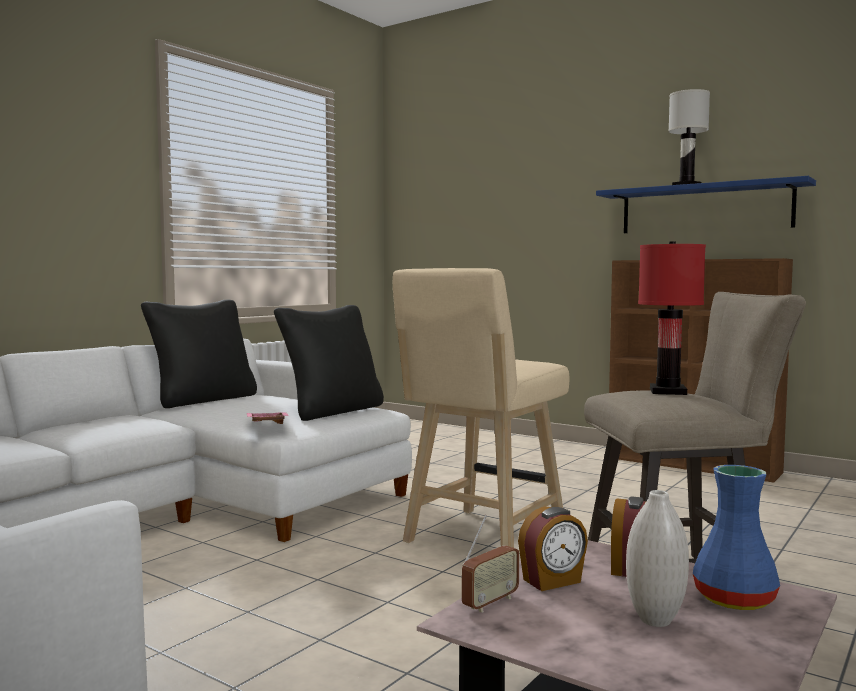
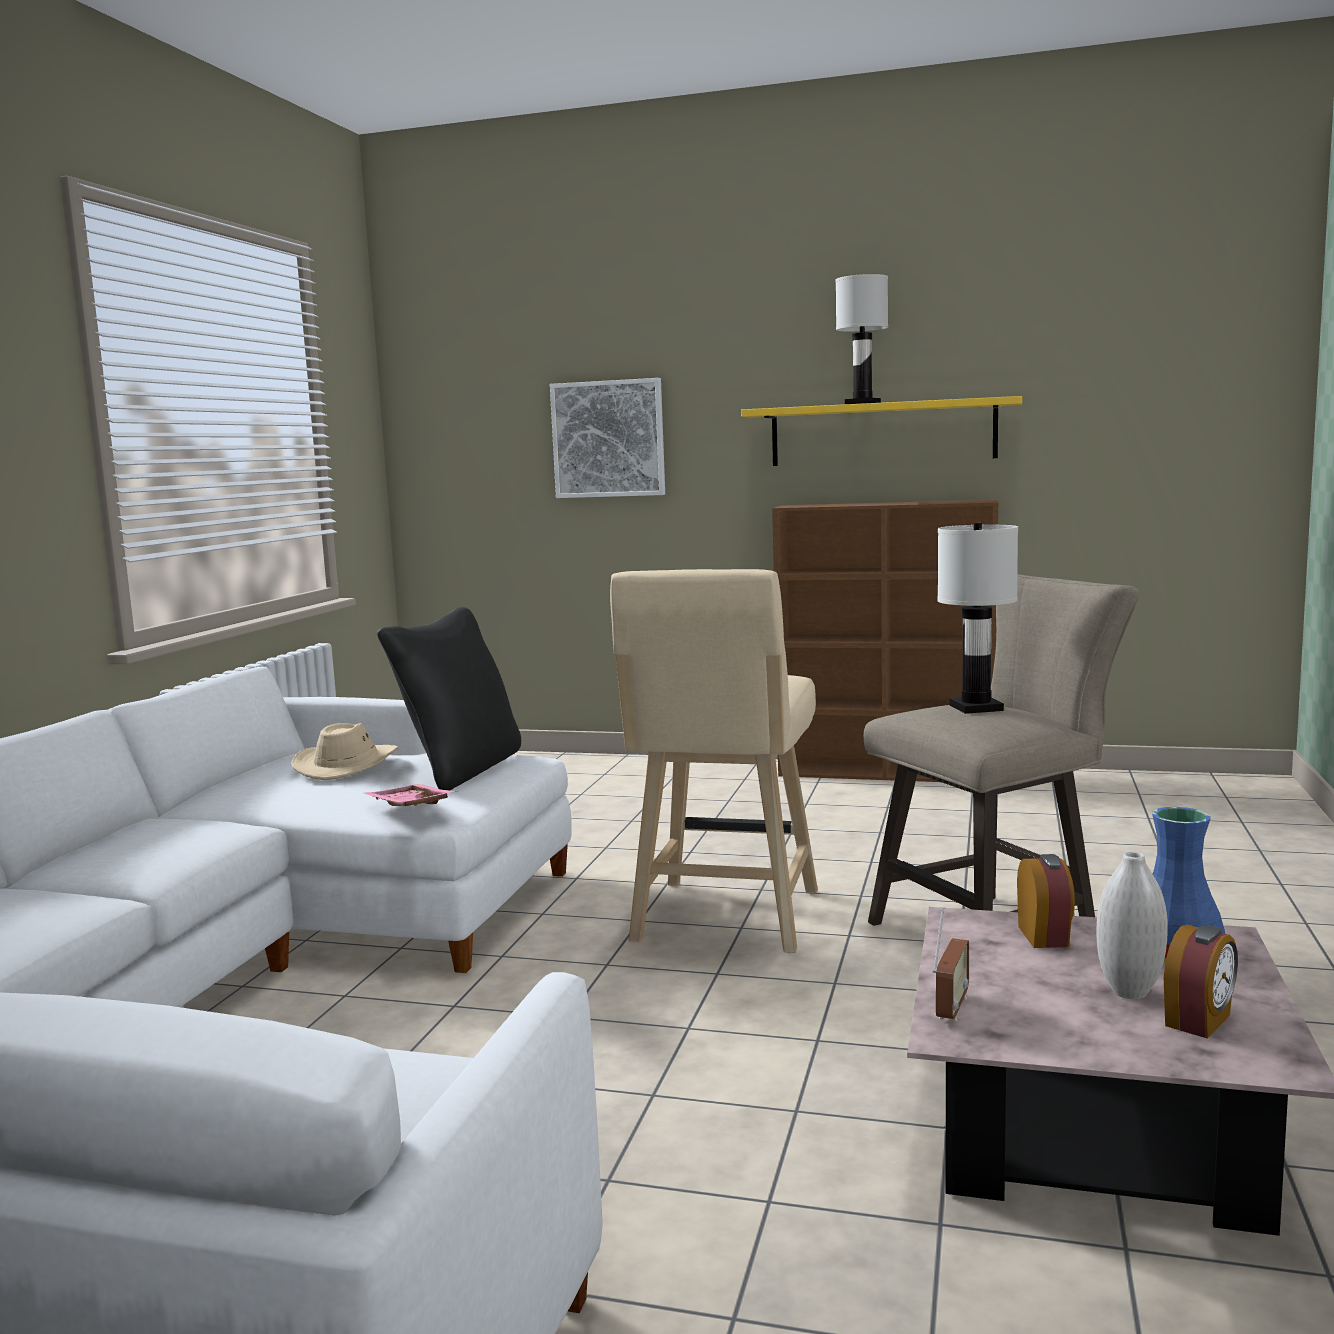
camera: 20 degrees left, 5 degrees up
(203, 400) = (237, 775): black pillow -> none
(264, 400) = (347, 765): none -> beige hat
(515, 214) = (608, 439): none -> picture
(552, 581) = (985, 968): alarm clock -> alarm clock (1199, 1021)
(667, 391) = (975, 708): red table lamp -> white table lamp
(704, 209) = (882, 433): blue shelf -> yellow shelf

